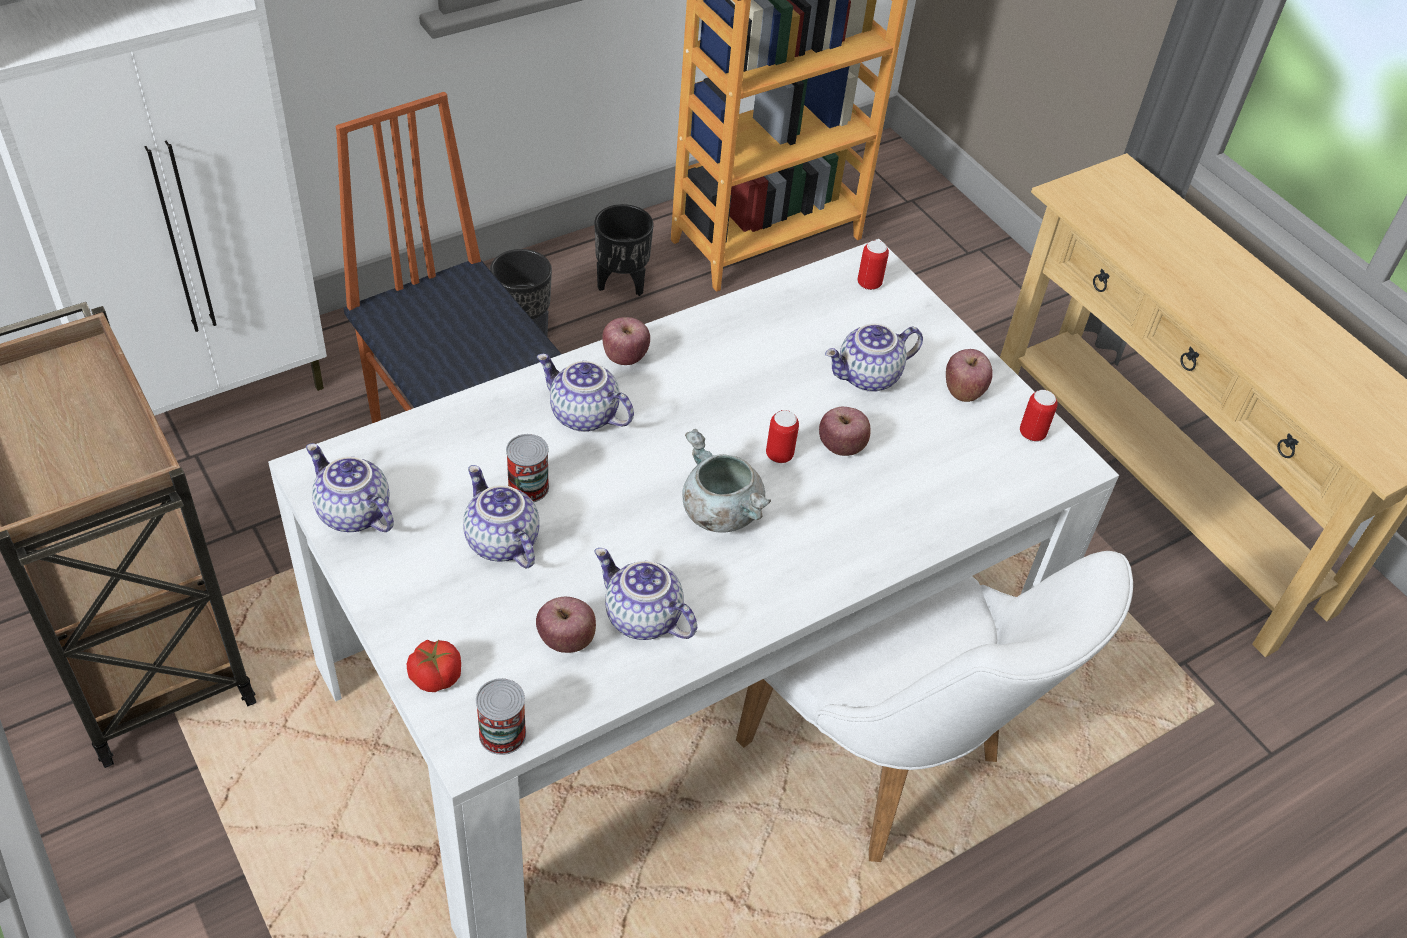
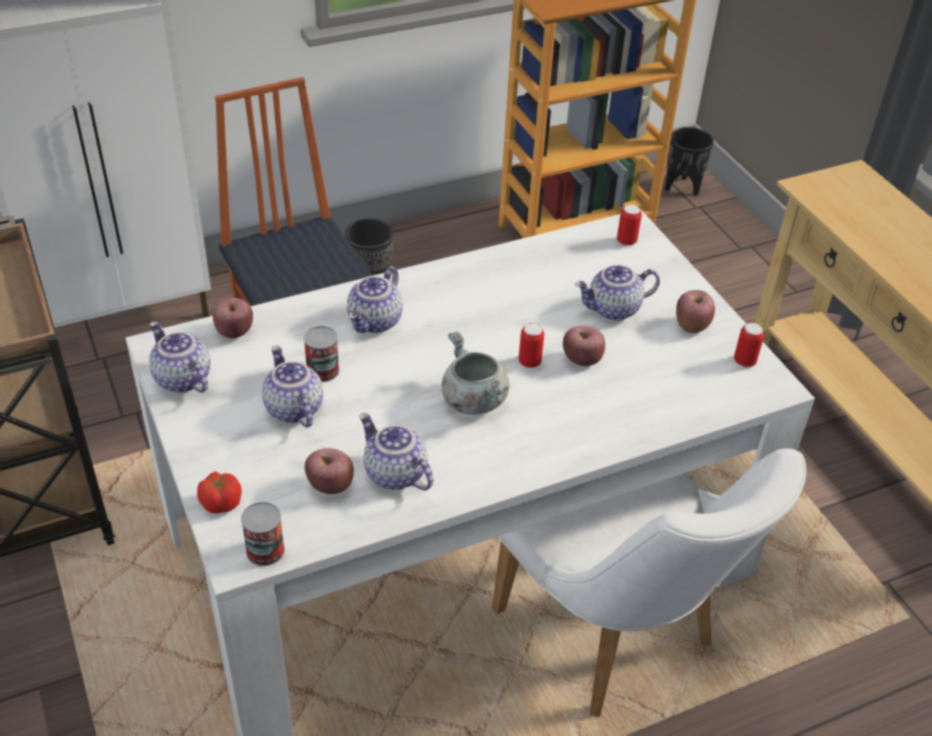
camera: 10 degrees right, 5 degrees down
(582, 416) = (376, 322): teapot -> teapot turned 105 degrees counterclockwise
(622, 283) = (454, 254): black planter -> black planter (682, 187)
(625, 357) = (418, 282): apple -> apple (234, 332)

